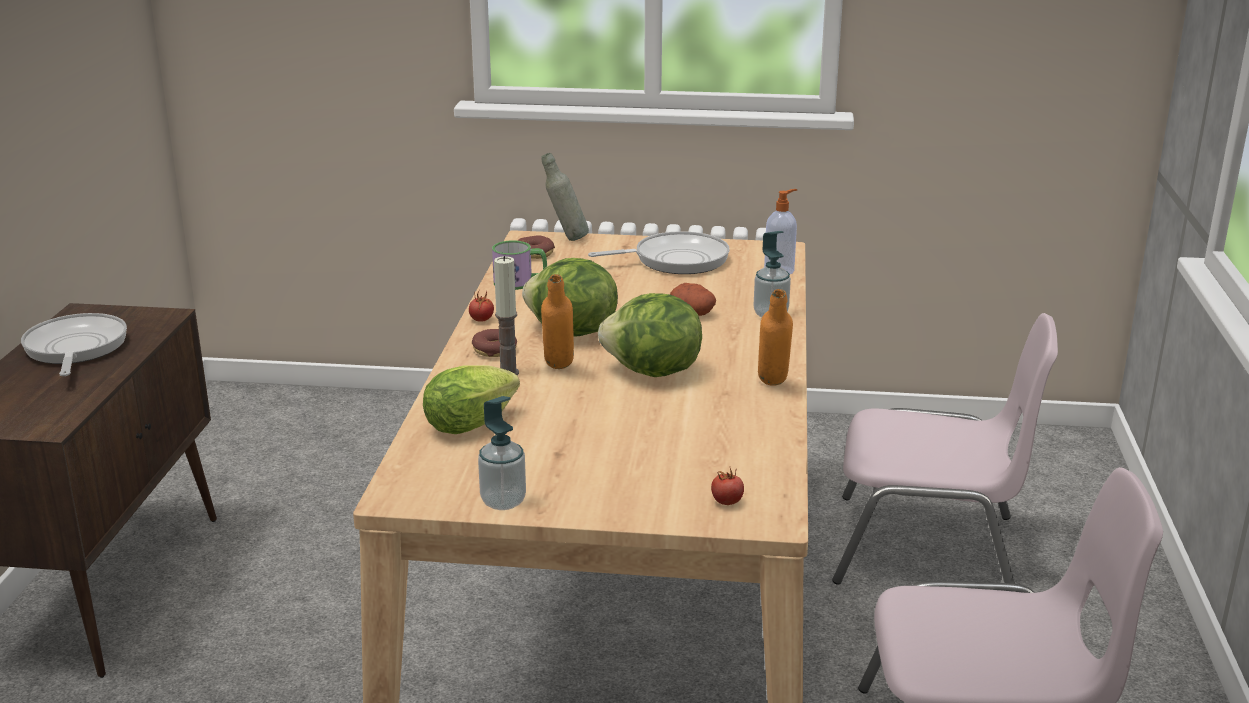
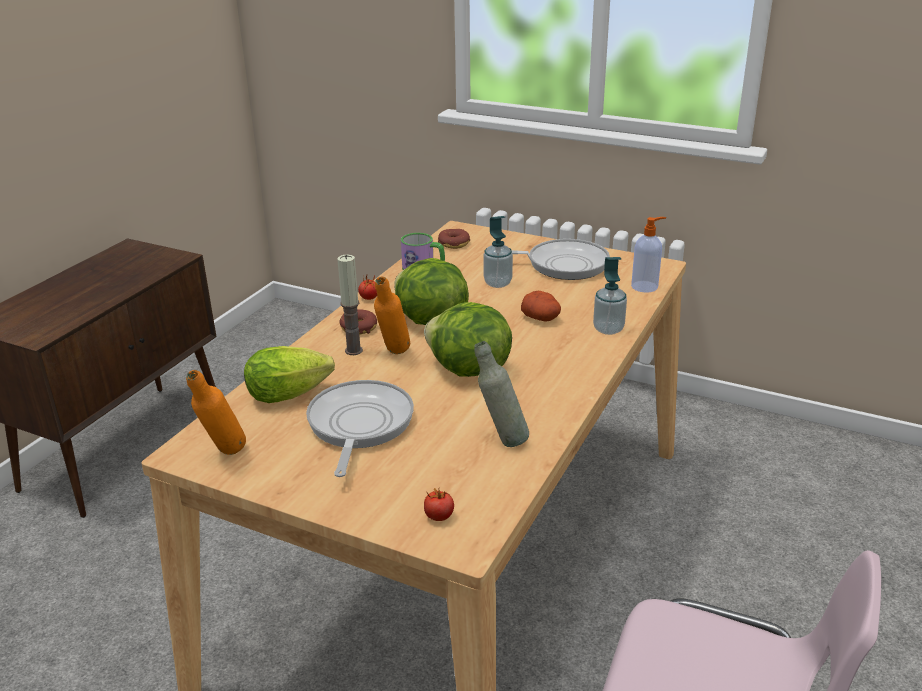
camera: 20 degrees right, 5 degrees up
(75, 349) = (102, 275): frying pan -> frying pan (359, 425)
(503, 501) = (258, 475): soap dispenser -> soap dispenser (497, 283)
(566, 239) = (487, 234): grey bottle -> grey bottle (501, 441)
(773, 387) = (560, 403): orange bottle -> orange bottle (224, 456)
(928, 549) = (753, 547): pink chair -> none

